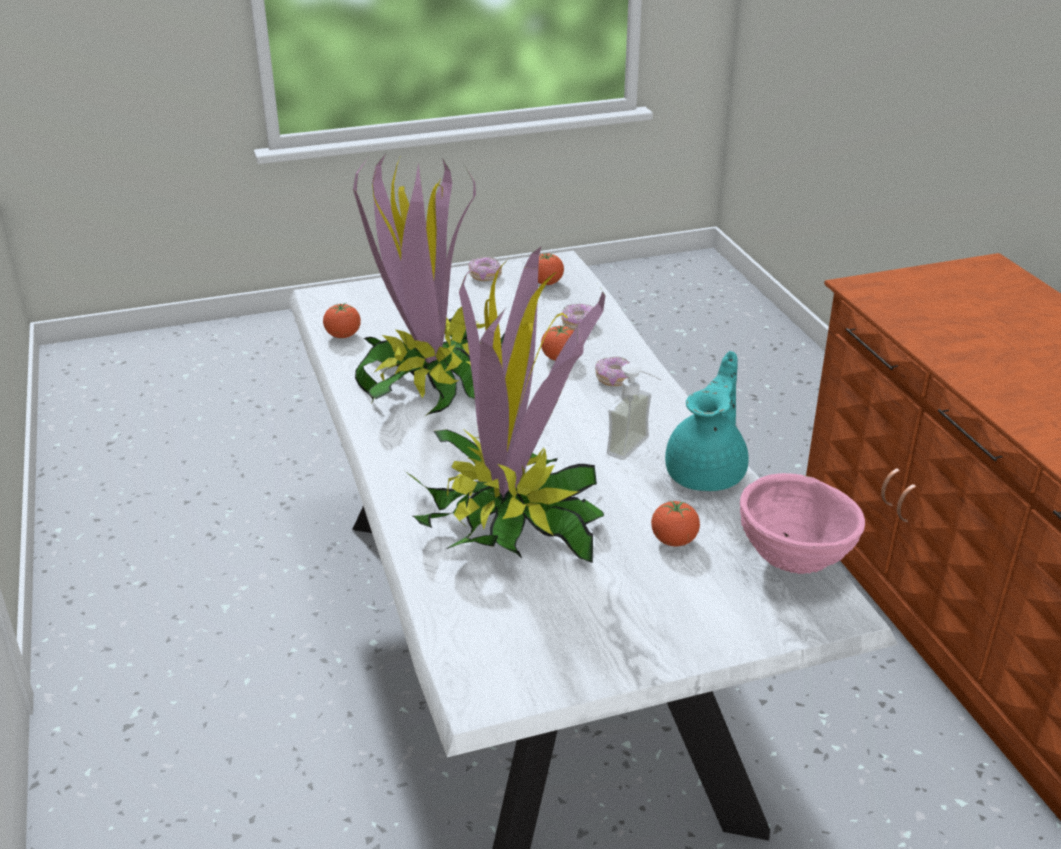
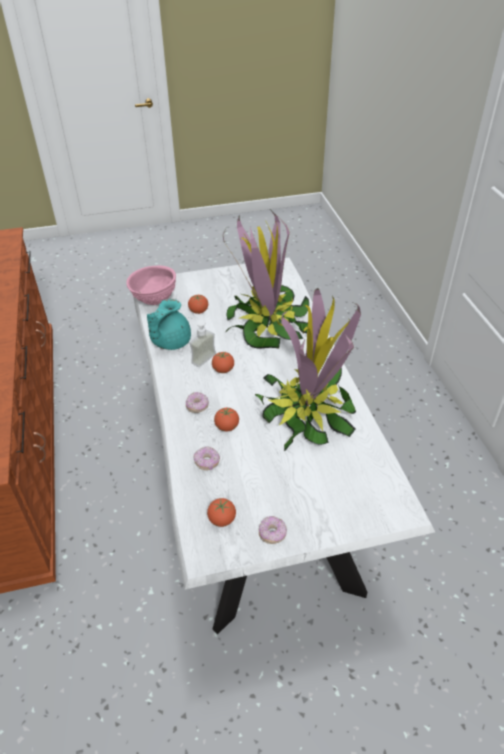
camera: 175 degrees left, 10 degrees up
(343, 336) = (374, 458): tomato -> tomato (223, 370)

